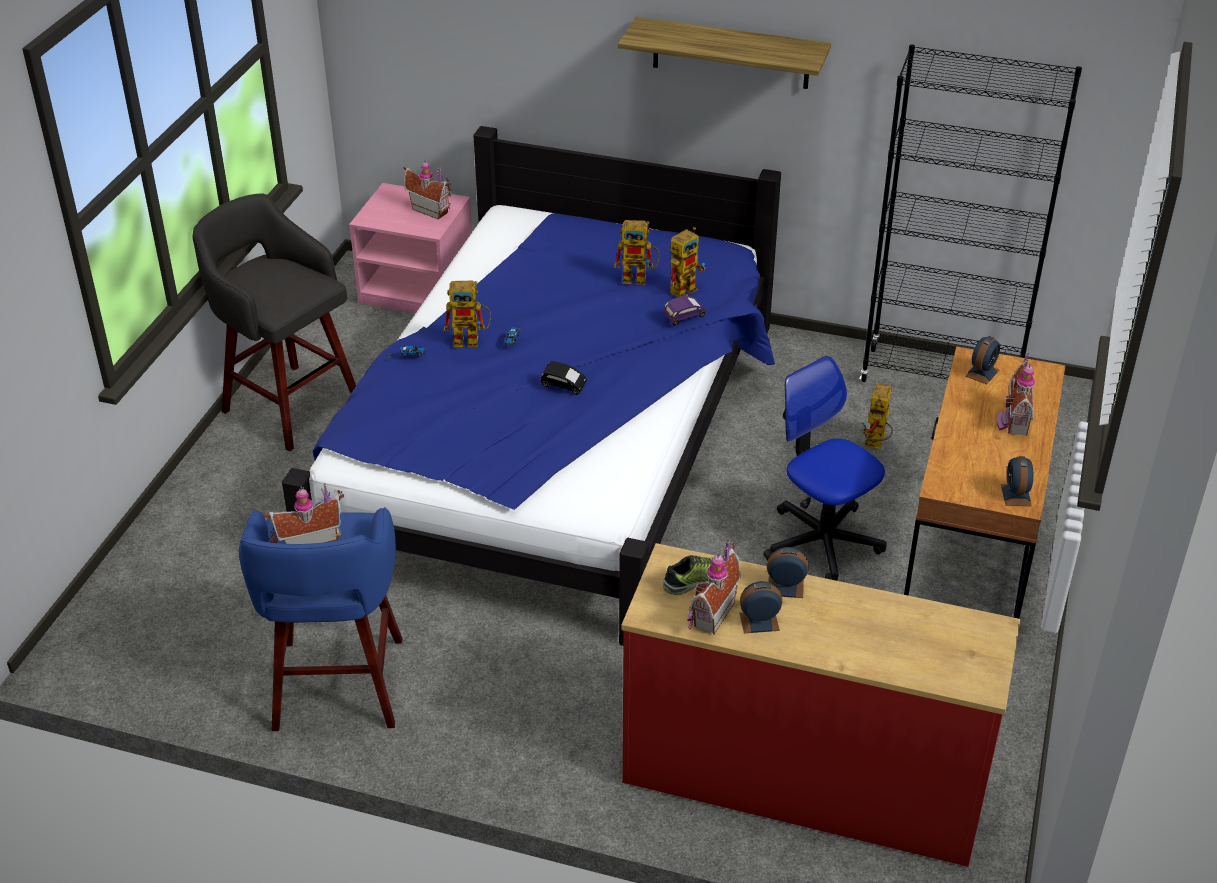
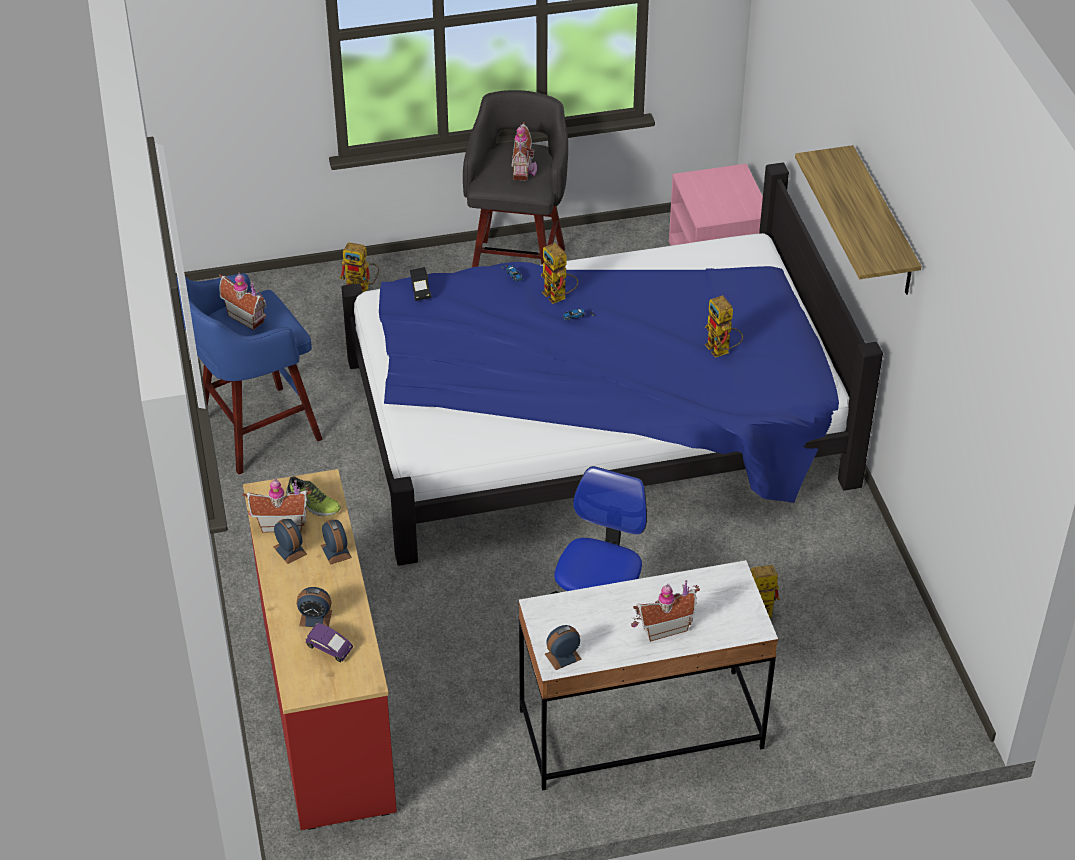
camera: 60 degrees right, 5 degrees up
(431, 209) = (733, 205): toy house -> toy house (525, 170)
(563, 386) = (540, 368): black toy car -> black toy car (420, 290)
(684, 317) = (688, 397): purple toy car -> purple toy car (329, 649)
(685, 287) = (734, 382): toy robot -> toy robot (362, 289)
(942, 378) = (891, 628): black bookcase -> none
(969, 566) = (640, 729): brown desk -> white desk
(982, 373) = (719, 588): alarm clock -> alarm clock (315, 618)

